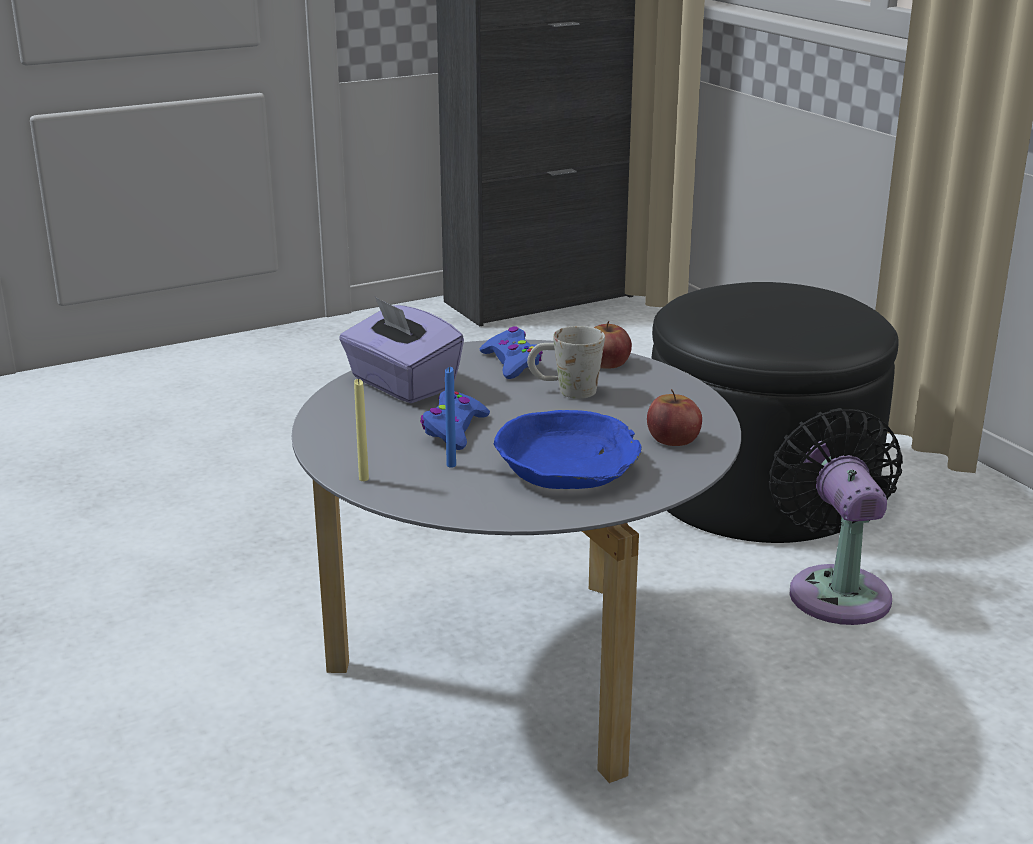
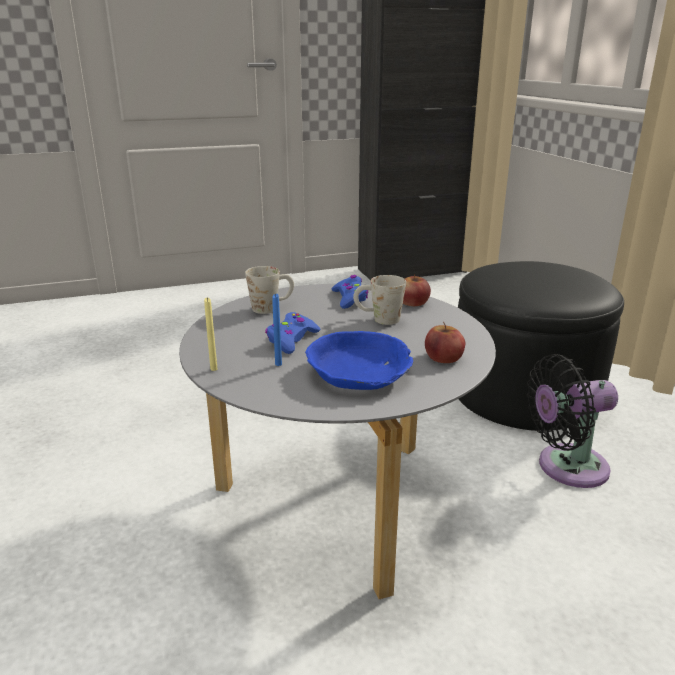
camera: 10 degrees right, 0 degrees up
(401, 385) = (272, 307): purple tissue box -> white mug
(835, 590) = (566, 467): black fan -> black fan turned 105 degrees counterclockwise

